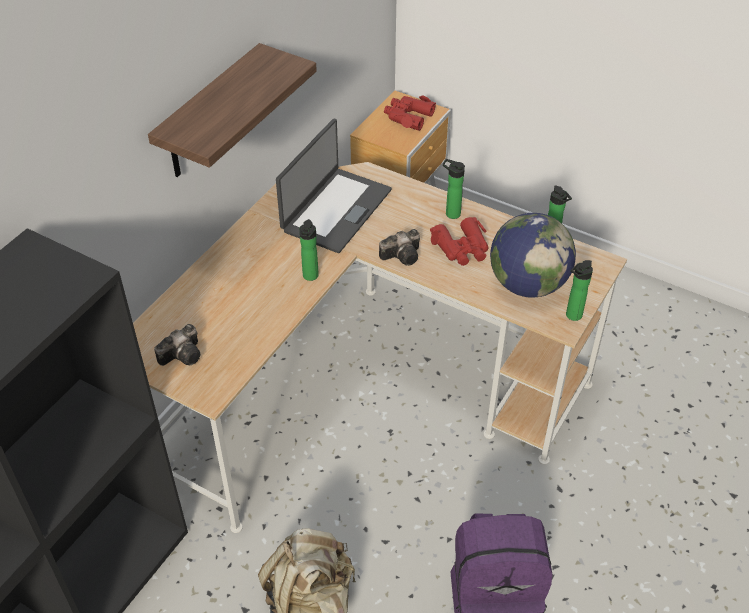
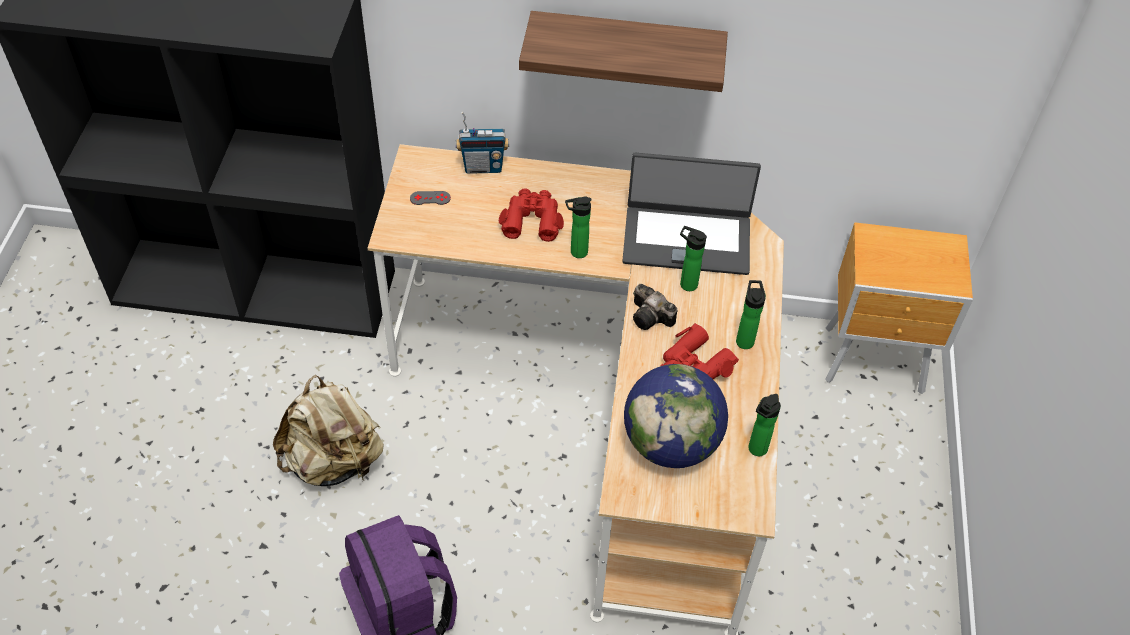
camera: 65 degrees right, 5 degrees up
(171, 306) = (483, 167): none -> radio
(184, 354) = (430, 198): camera -> grey game controller
(408, 117) = (925, 263): red binoculars -> red binoculars (532, 219)
(572, 316) = (643, 499): bottle -> bottle (686, 283)

